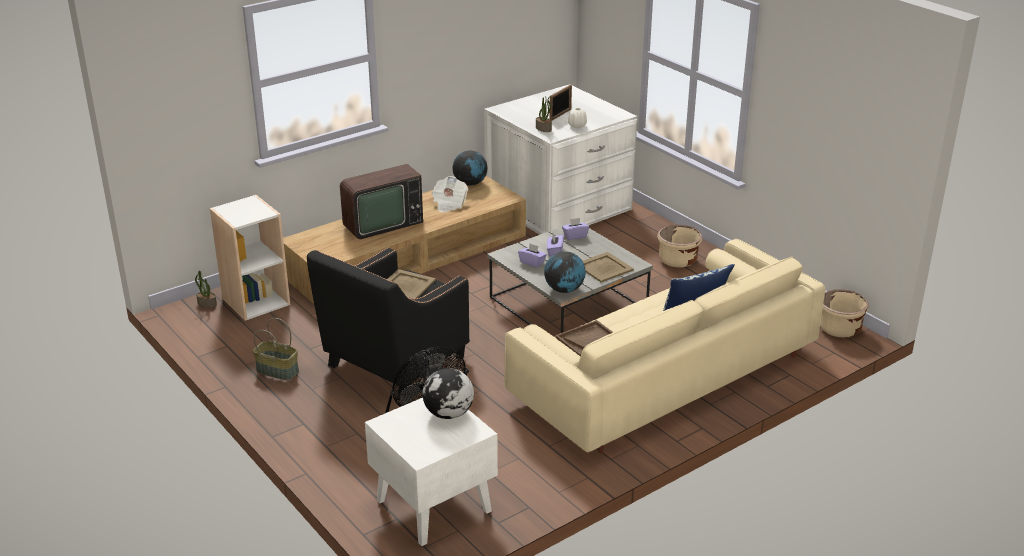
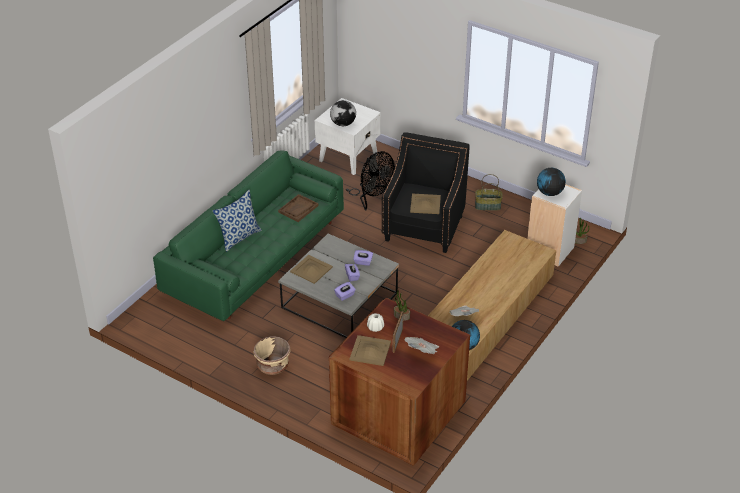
camera: 160 degrees right, 10 degrees up
(380, 223) = (499, 282): television -> none
(541, 106) = (422, 351): none -> newspaper
(559, 205) = (397, 412): white dresser -> brown dresser
(564, 290) = (330, 243): globe -> globe (549, 193)
(593, 113) = (370, 350): none -> beige tray
(663, 376) = (255, 256): beige sofa -> green sofa
(839, 329) = (141, 323): beige planter -> none

